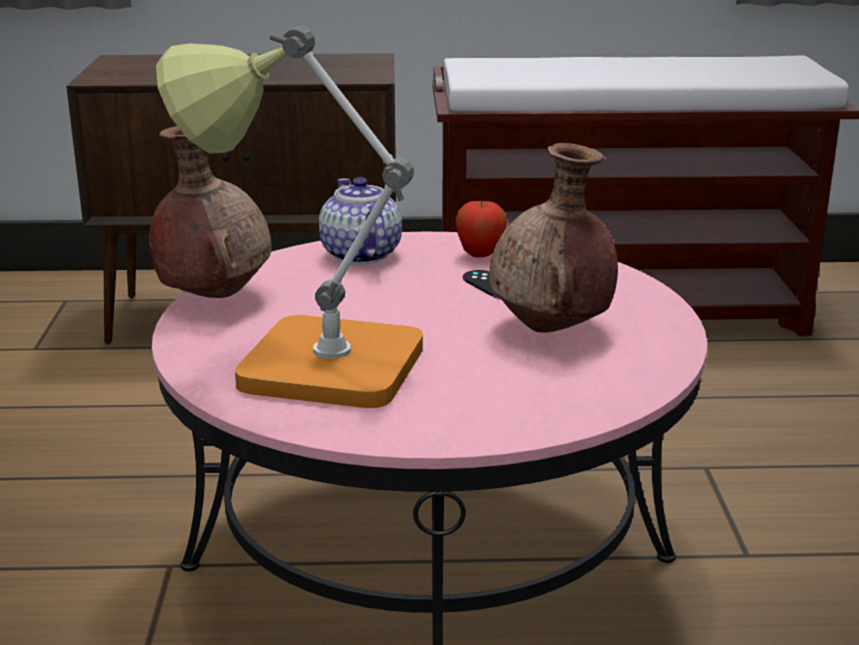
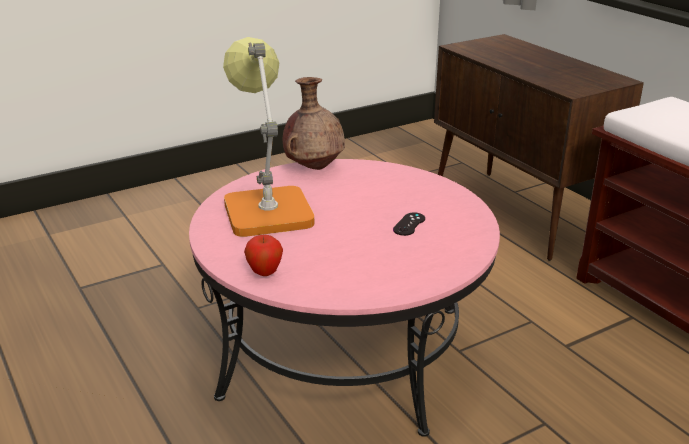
camera: 60 degrees right, 5 degrees up
(360, 255) = (406, 182): teapot -> none
(480, 255) = (448, 210): apple -> apple (264, 273)
(551, 330) = (367, 254): brown vase -> none

